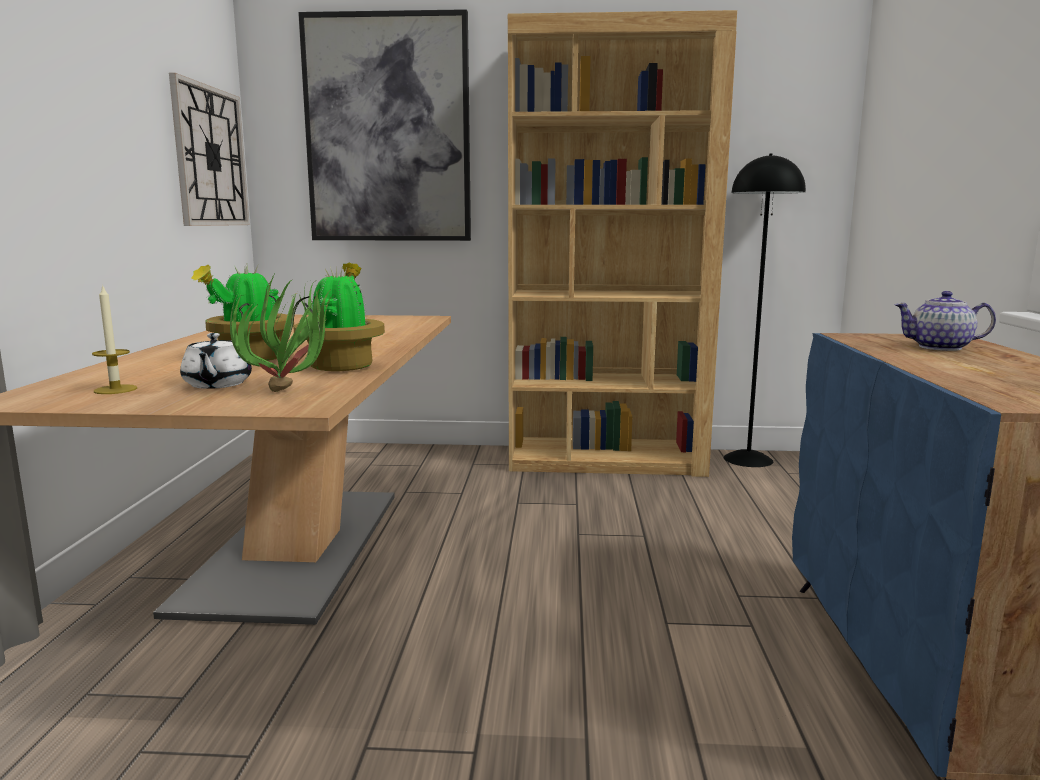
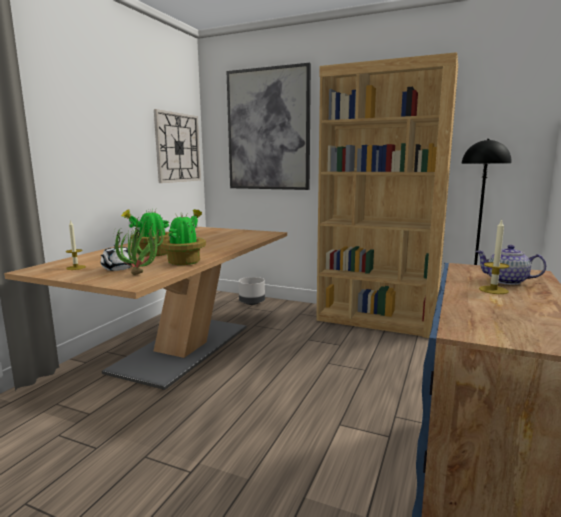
camera: 20 degrees right, 0 degrees up
(372, 455) = (252, 303): none -> grey planter
(947, 357) = (493, 290): none -> candle

